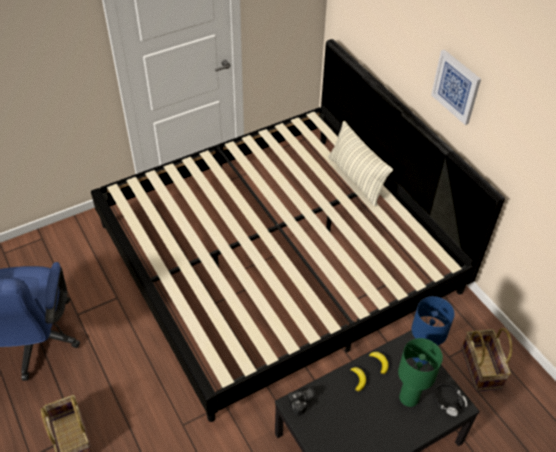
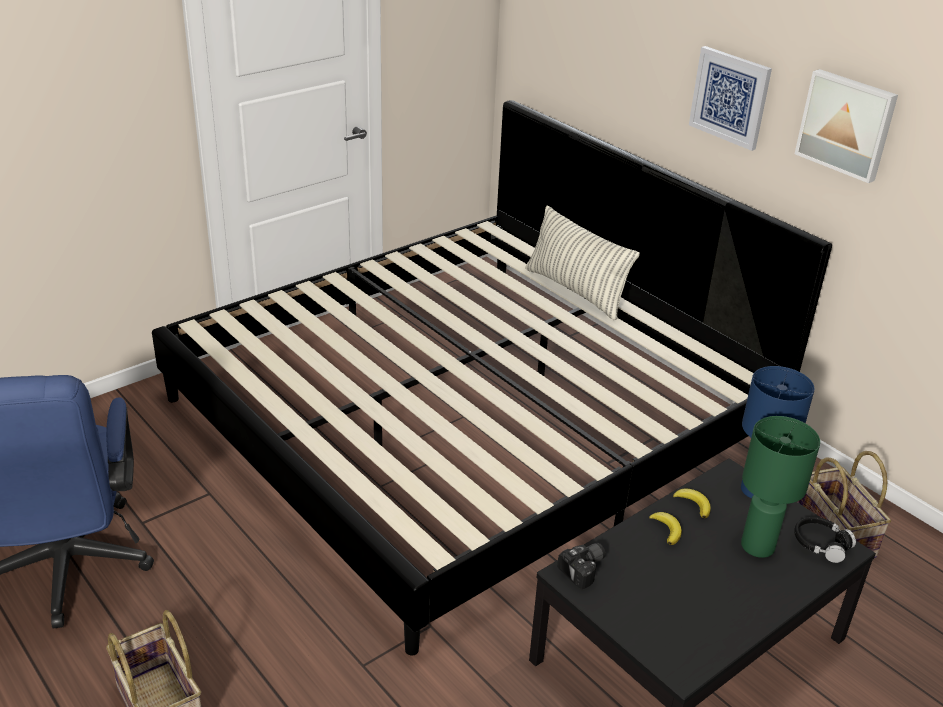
camera: 10 degrees left, 15 degrees down
(520, 130) = (847, 124): none -> picture

